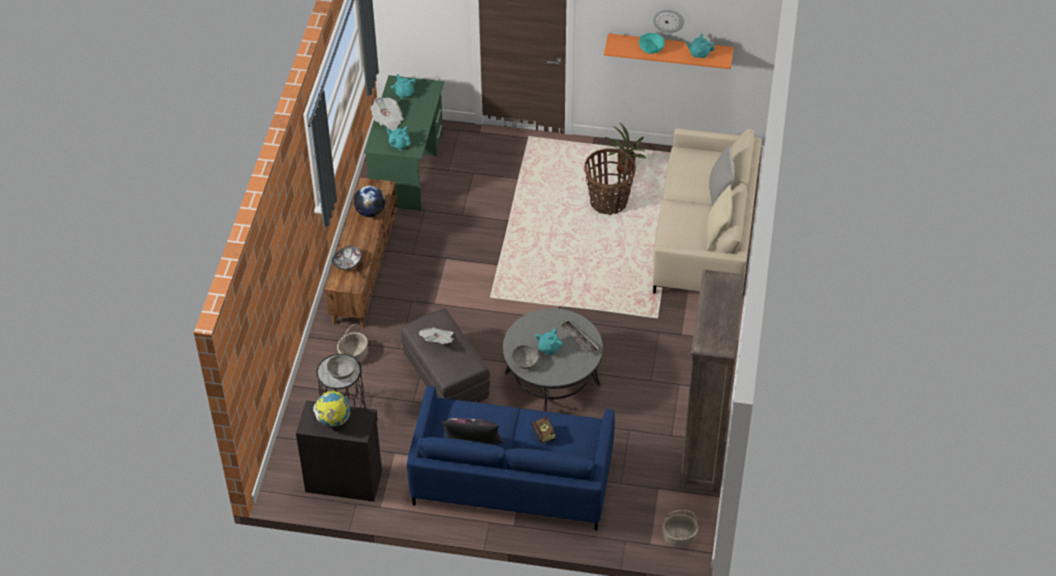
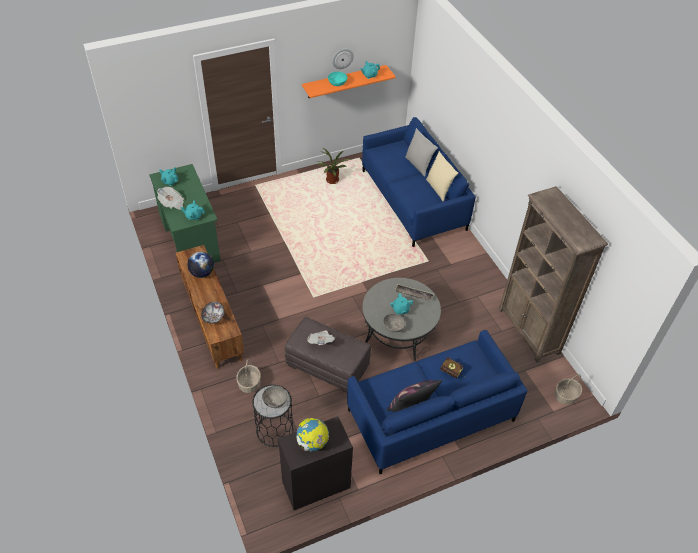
camera: 35 degrees left, 0 degrees up
(608, 201) = (338, 203): basket -> none
(704, 237) = (412, 200): beige sofa -> blue sofa

